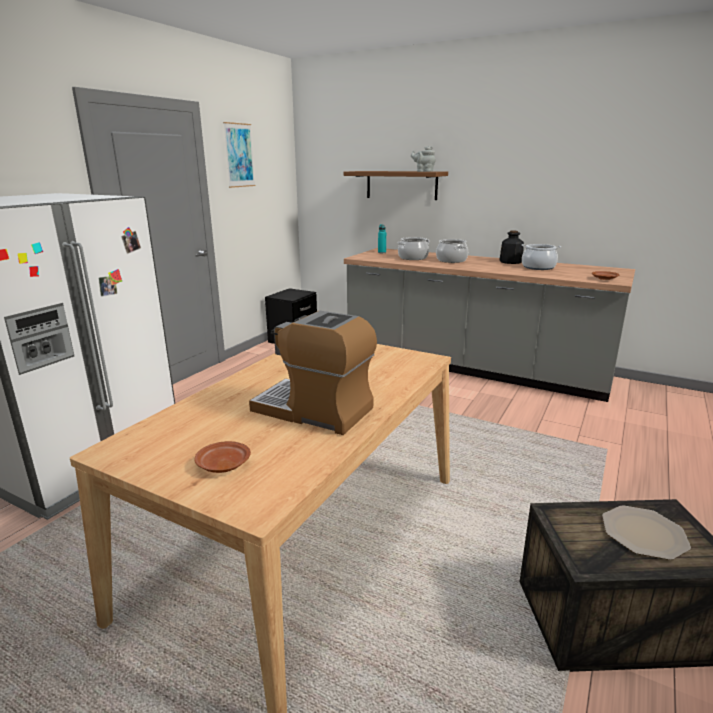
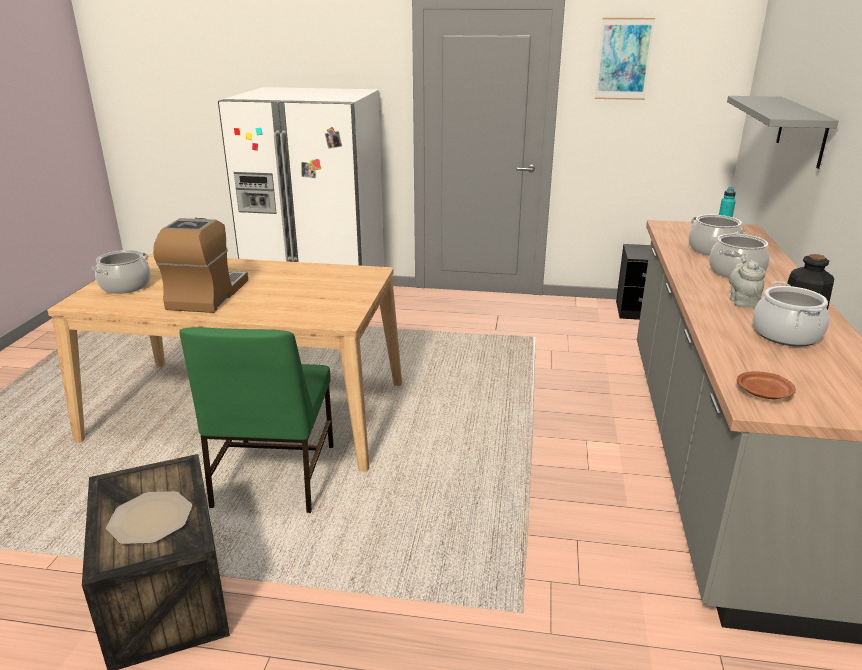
camera: 70 degrees right, 5 degrees up
(223, 465) = (125, 286): brown plate -> cooking pot
(401, 185) = (802, 131): brown shelf -> grey shelf
(423, 171) = (783, 114): grey teapot -> grey teapot (742, 301)
(441, 534) = (273, 477): none -> green chair

